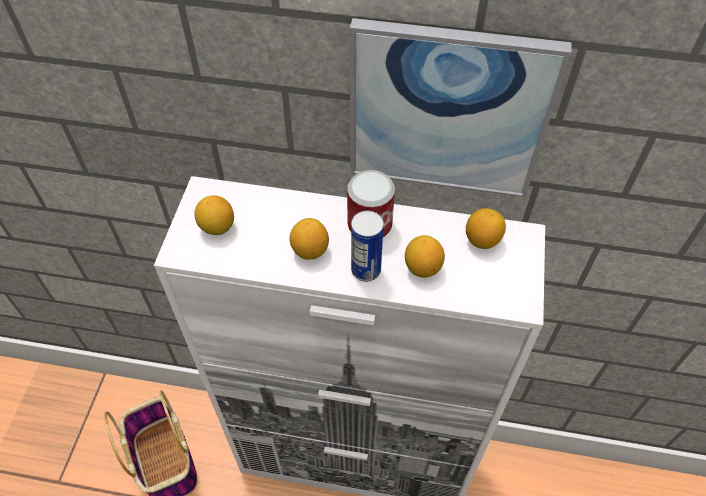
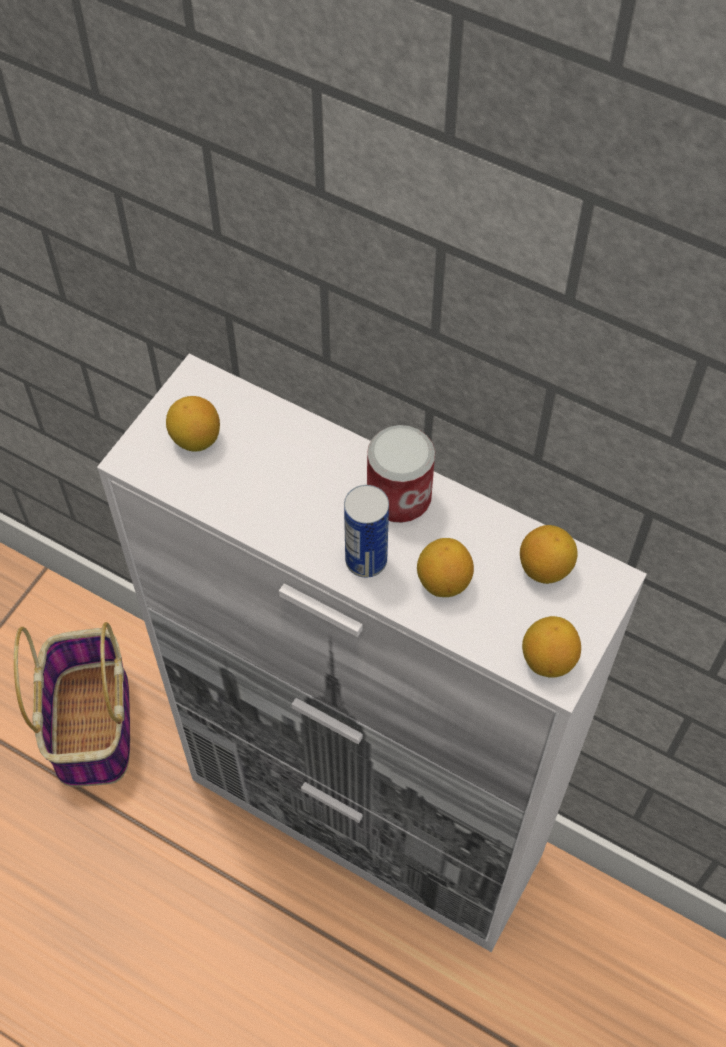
camera: 20 degrees right, 5 degrees up
(310, 250) = (303, 509): lemon -> lemon (547, 659)
(447, 111) = (525, 382): picture -> none

